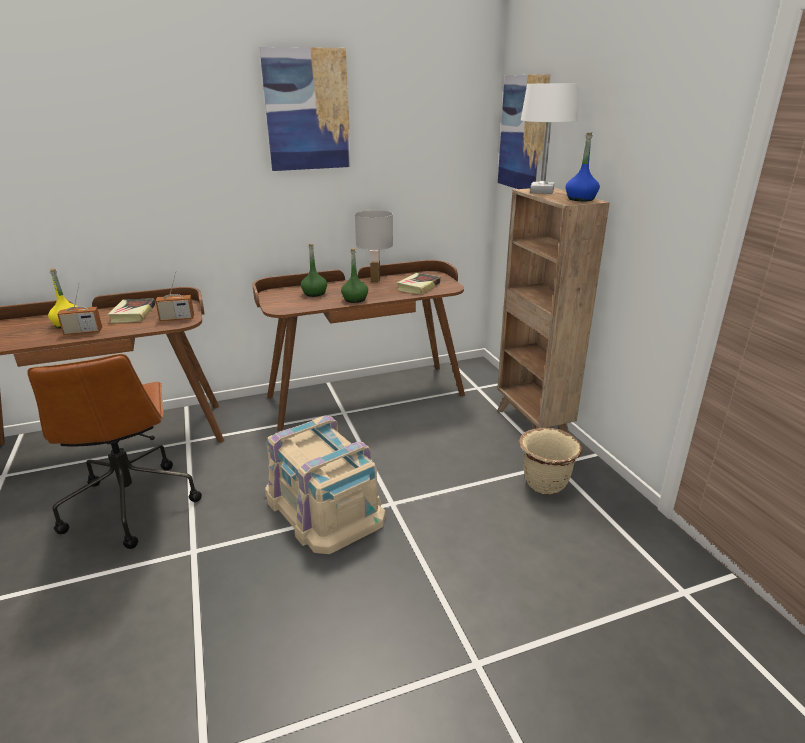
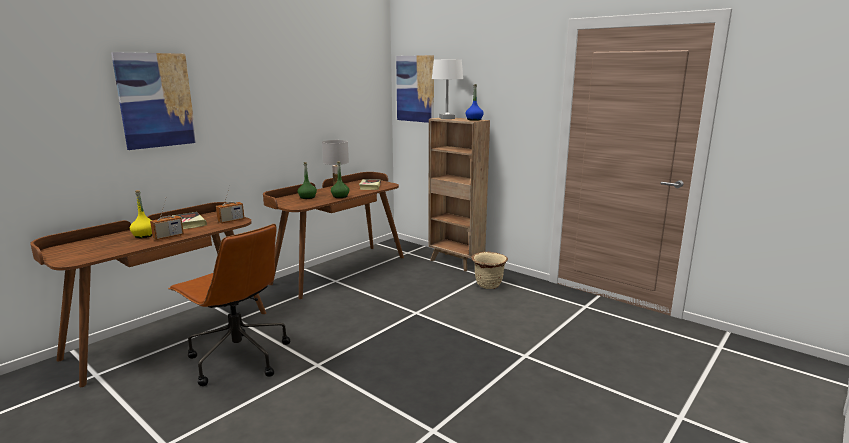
camera: 30 degrees left, 10 degrees down
(307, 110) = (290, 75): picture -> picture (156, 100)
(324, 505) = (377, 324): beige storage box -> none

